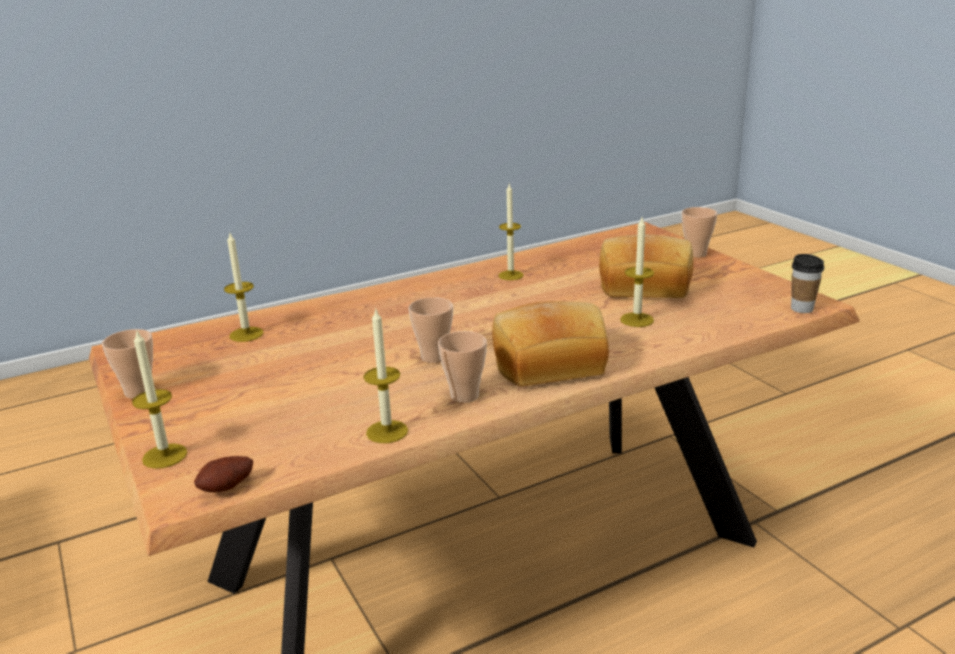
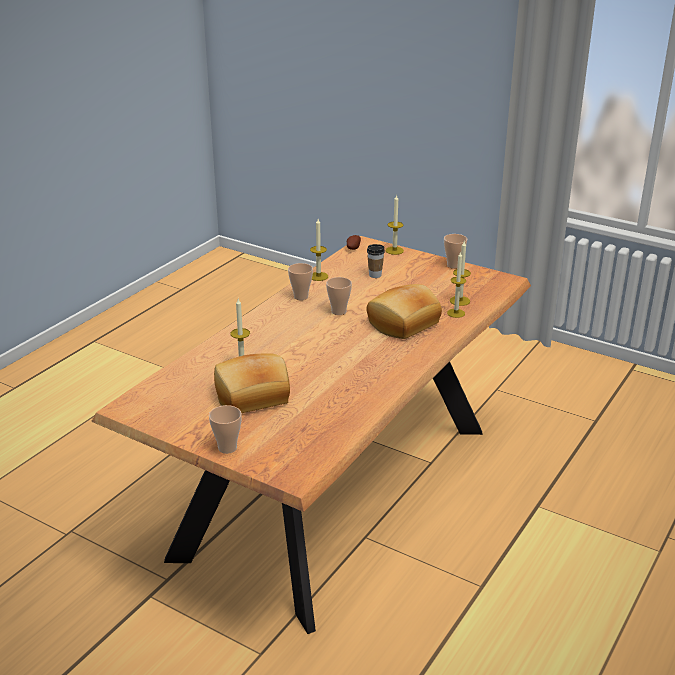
camera: 150 degrees right, 5 degrees up
(511, 275) = (359, 384): candle -> candle (456, 313)
(547, 363) = (275, 322): bread -> bread (404, 324)
(802, 309) = (133, 399): cup -> cup (375, 275)

